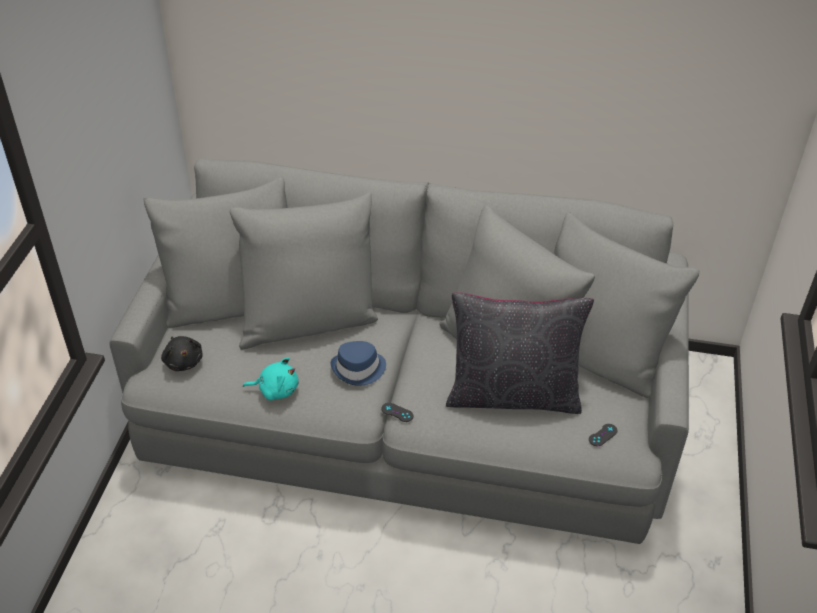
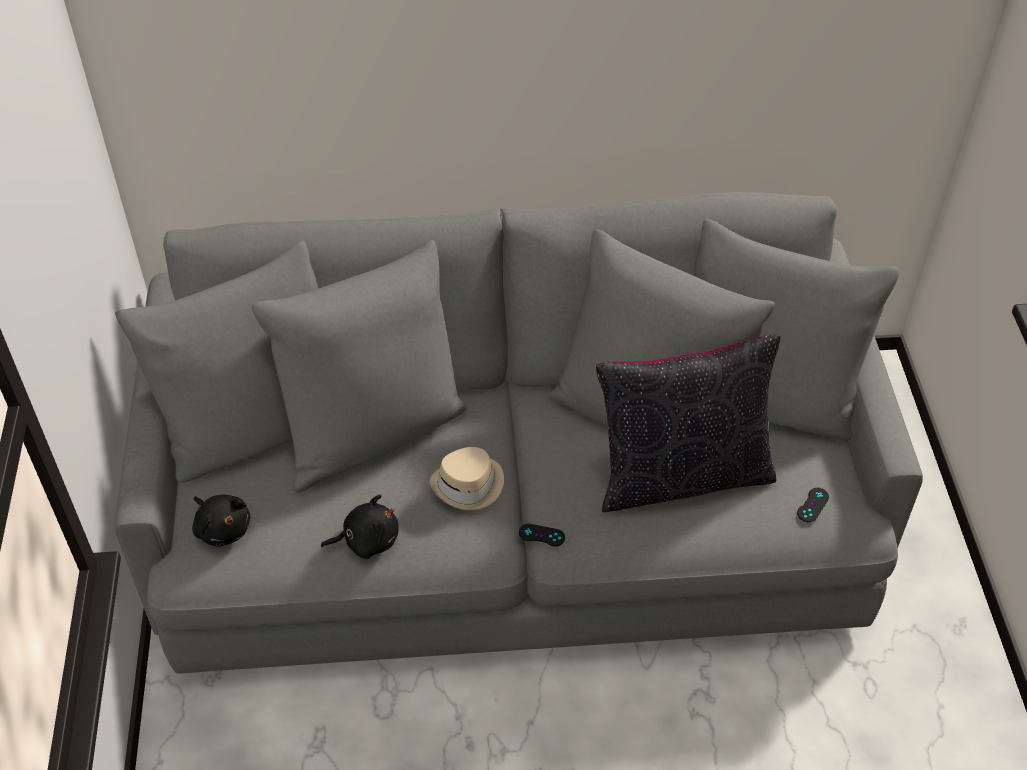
camera: 15 degrees left, 5 degrees up
(276, 389) = (367, 540): turquoise plush toy -> black plush toy
(359, 369) = (469, 485): blue hat -> beige hat

